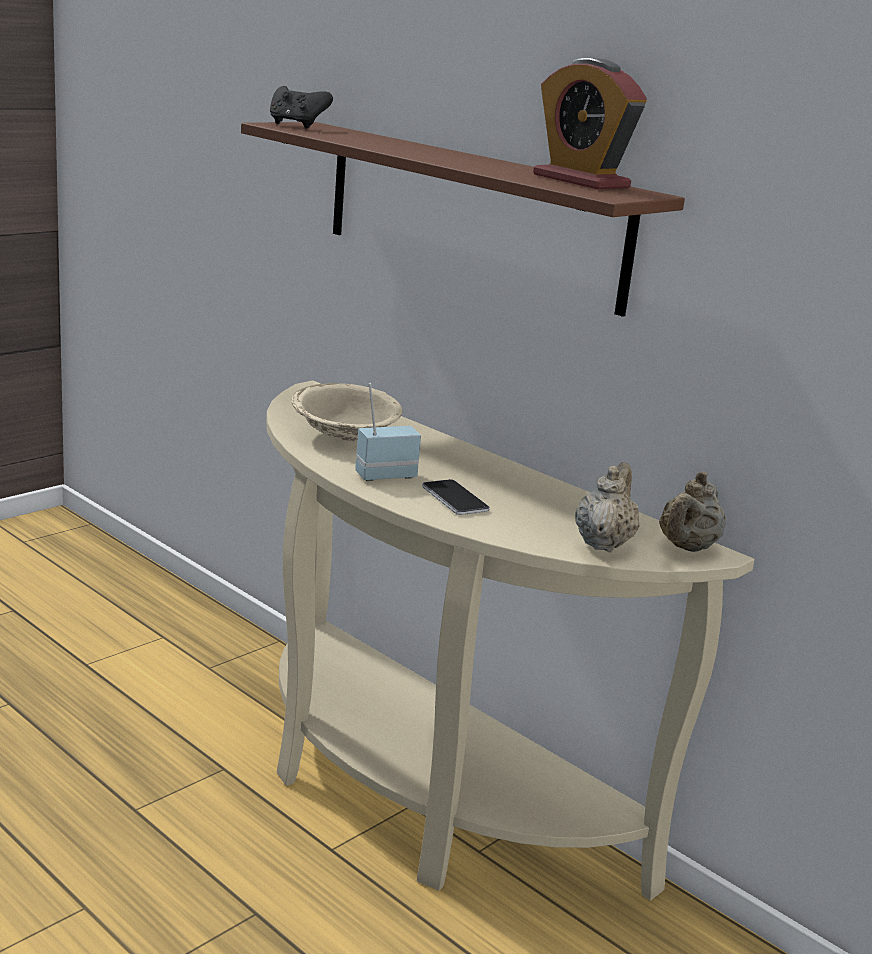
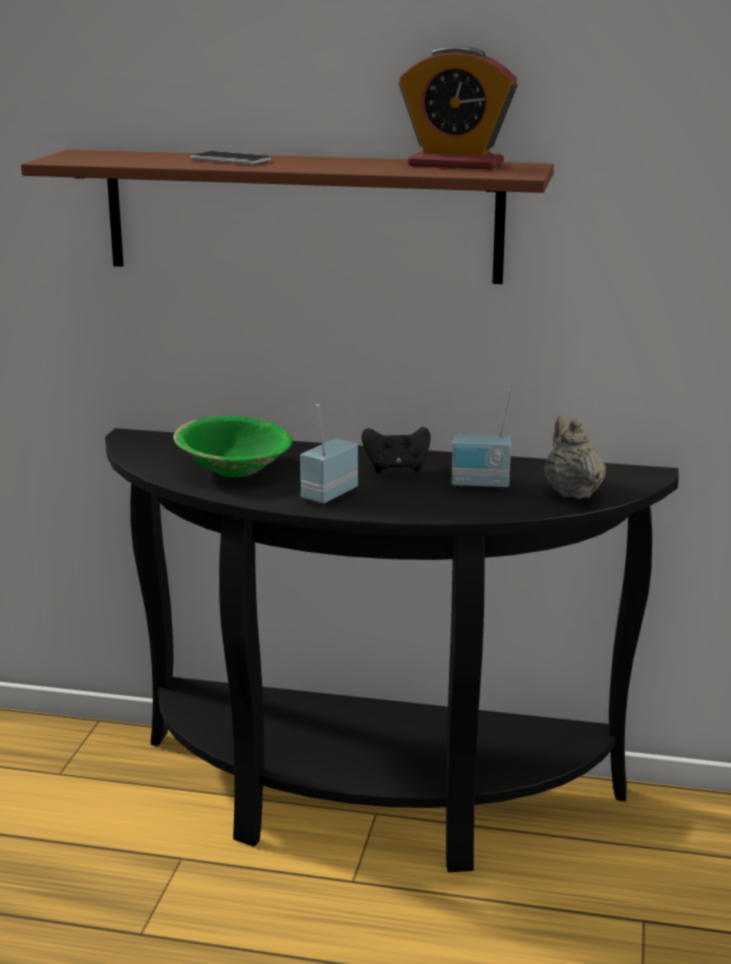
camera: 30 degrees left, 0 degrees up
(296, 125) = (77, 157): black game controller -> black game controller (396, 468)
(345, 435) = (234, 470): beige bowl -> green bowl
(415, 793) = (368, 801): beige console table -> black console table
(454, 499) = (413, 495): phone -> phone (230, 160)
(529, 510) = (480, 484): none -> radio
(687, 548) = (627, 475): beige teapot -> none

